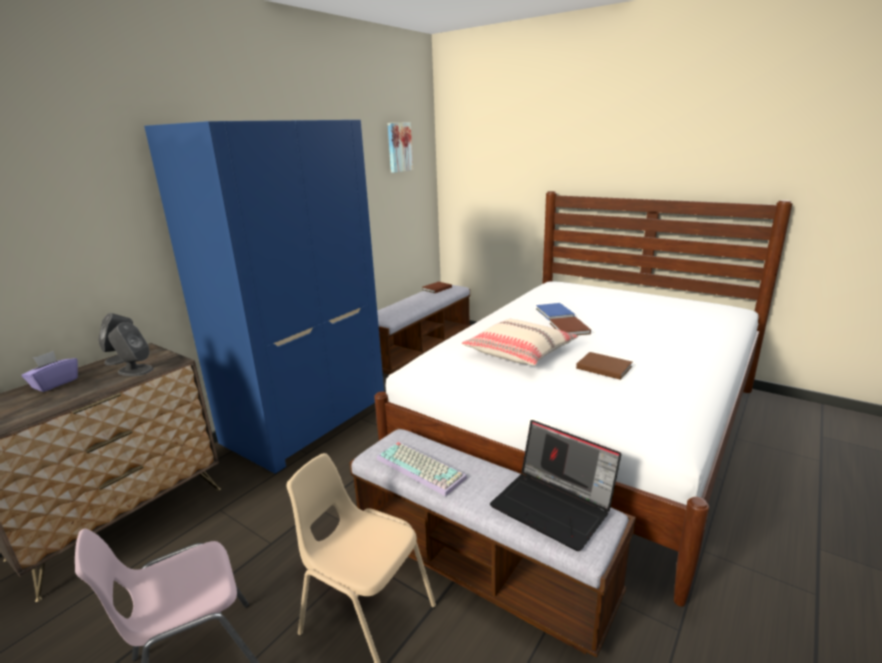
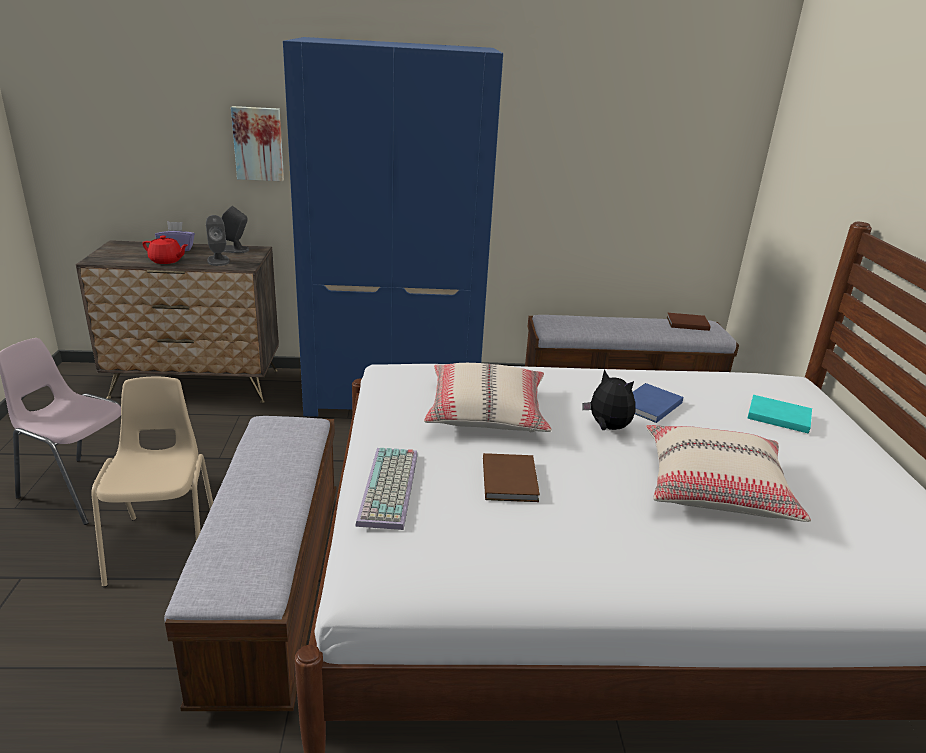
camera: 50 degrees right, 5 degrees up
(79, 394) = (166, 261): none -> red teapot
(399, 147) = (684, 98): picture -> picture (258, 143)
(422, 468) = (262, 453): keyboard -> keyboard (391, 489)
(554, 506) = (251, 551): laptop -> none
(569, 329) = (607, 428): brown book -> plush toy
(589, 294) = (777, 415): none -> turquoise book
(644, 325) = (715, 487): none -> beige pillow

